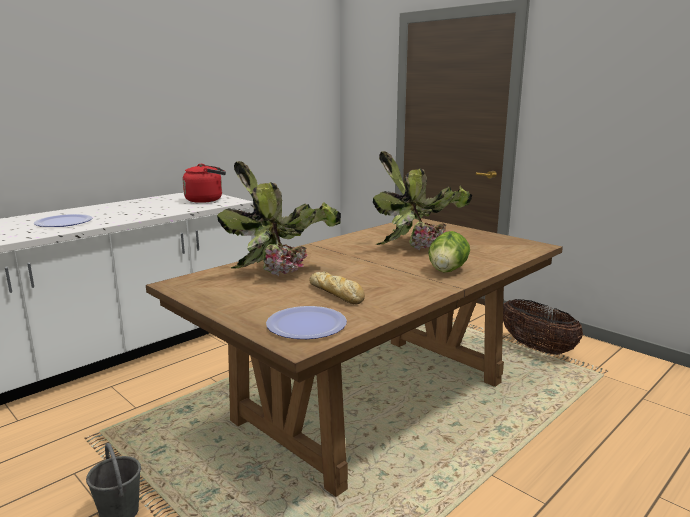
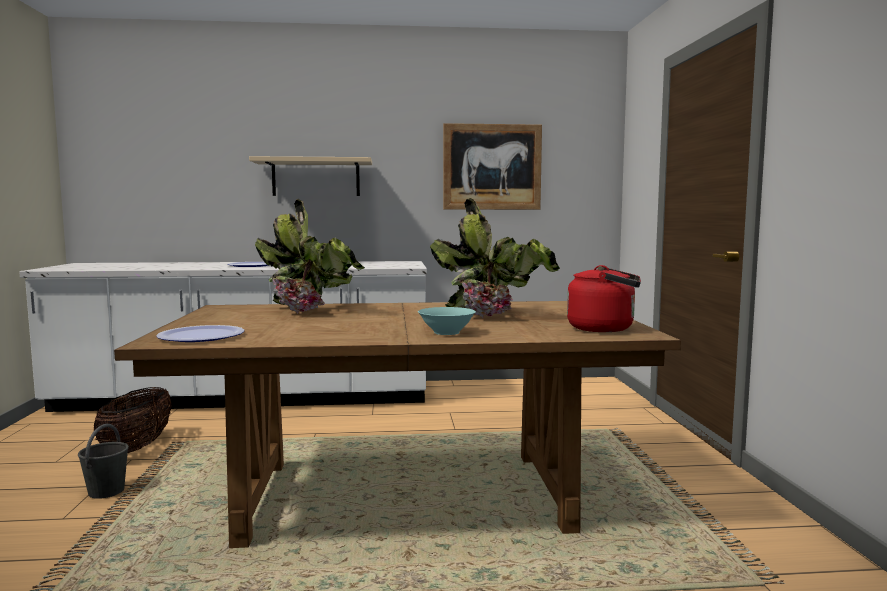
camera: 40 degrees right, 10 degrees down
(88, 111) = (316, 178): none -> beige shelf
(206, 200) = (393, 264): red kettle -> red kettle (605, 329)
(251, 95) = (492, 167): none -> picture
(337, 294) = (292, 327): bread -> none
(447, 271) = (447, 332): lettuce -> turquoise bowl
(536, 348) = (712, 520): basket -> basket (137, 447)

